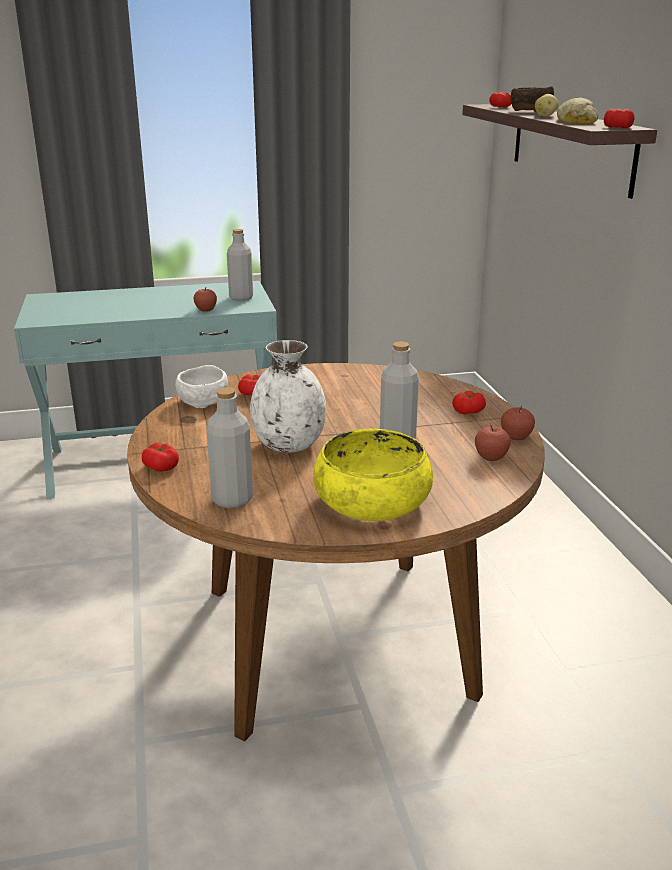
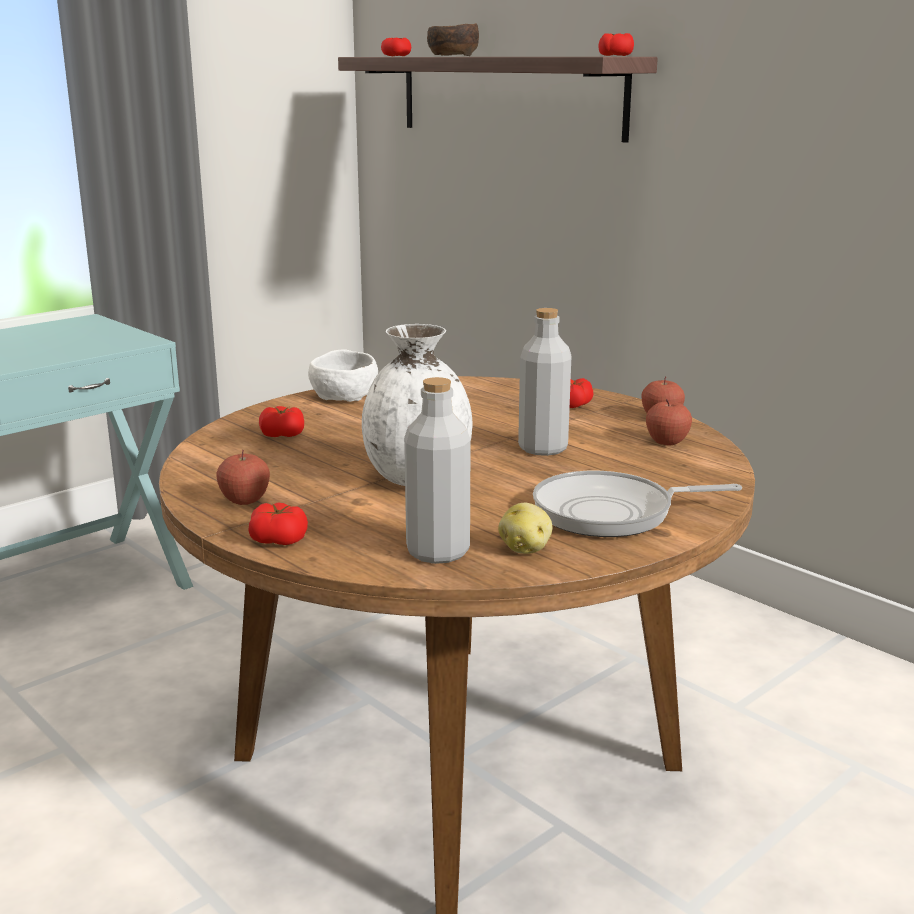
camera: 30 degrees left, 5 degrees down
(203, 402) = (222, 456): white bowl -> white bowl (345, 396)
(206, 310) = (67, 354): apple -> apple (245, 501)
(241, 298) = (100, 334): grey bottle -> none
(372, 502) = (611, 513): yellow bowl -> frying pan
(545, 116) = (489, 56): potato -> potato (526, 549)
(576, 121) = (546, 56): bread -> none

